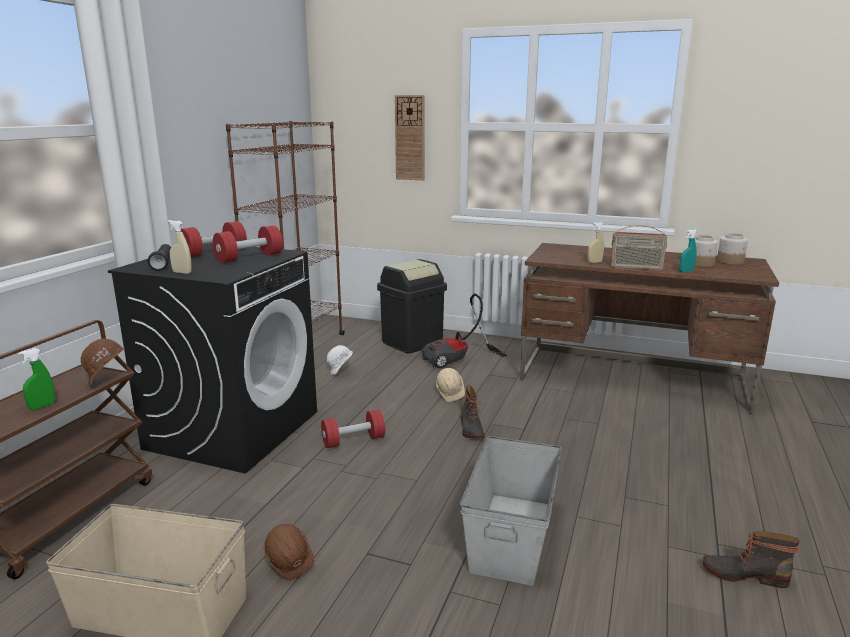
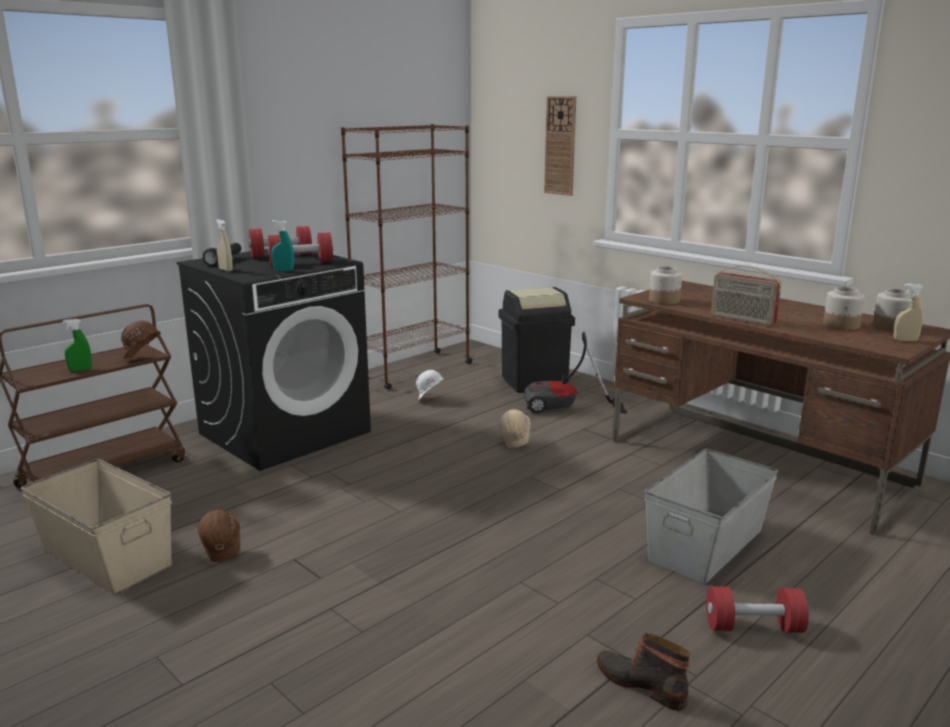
camera: 25 degrees right, 0 degrees up
(353, 441) = (378, 464): red dumbbell -> red dumbbell (753, 627)
(470, 429) = (502, 478): boot -> none
(512, 535) = (437, 580): grey storage box -> grey storage box (707, 544)
(559, 259) = (664, 300): none -> jar
(594, 262) = (701, 308): beige spray bottle -> beige spray bottle (905, 340)
(686, 271) = (800, 331): turquoise spray bottle -> turquoise spray bottle (284, 270)

